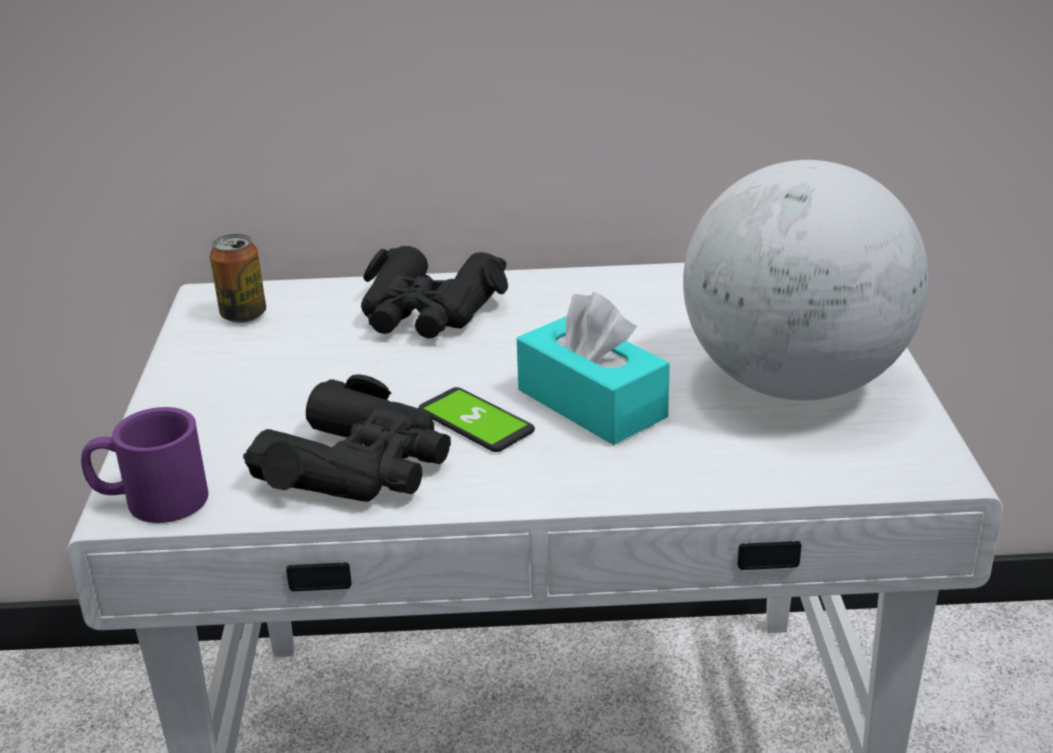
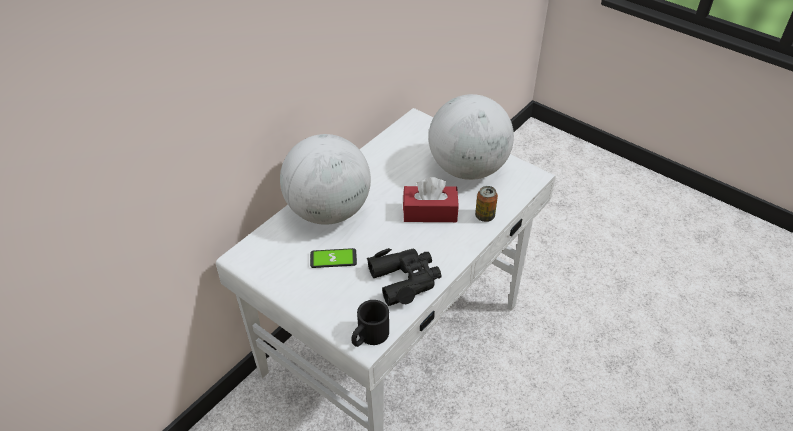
camera: 50 degrees left, 15 degrees up
(150, 500) = (369, 337): purple mug -> black mug
(243, 315) = (267, 255): can -> can (484, 216)
(428, 312) = (328, 211): black binoculars -> globe
(475, 421) = (410, 241): phone -> phone (333, 259)
(591, 403) = (430, 212): turquoise tissue box -> red tissue box

